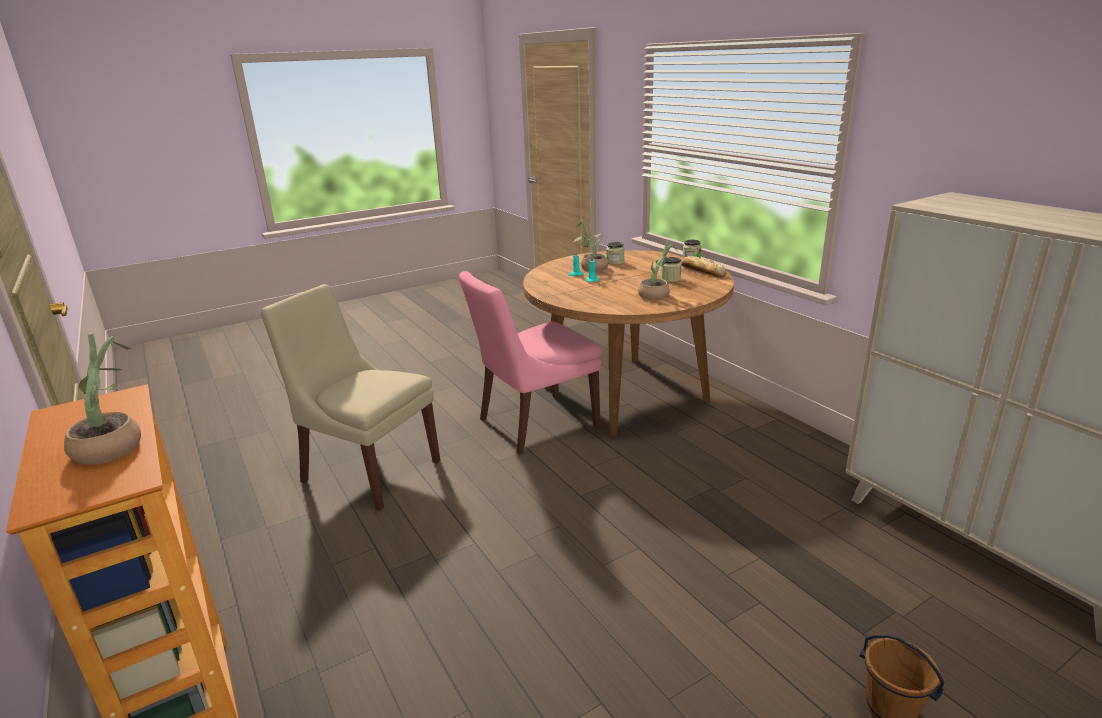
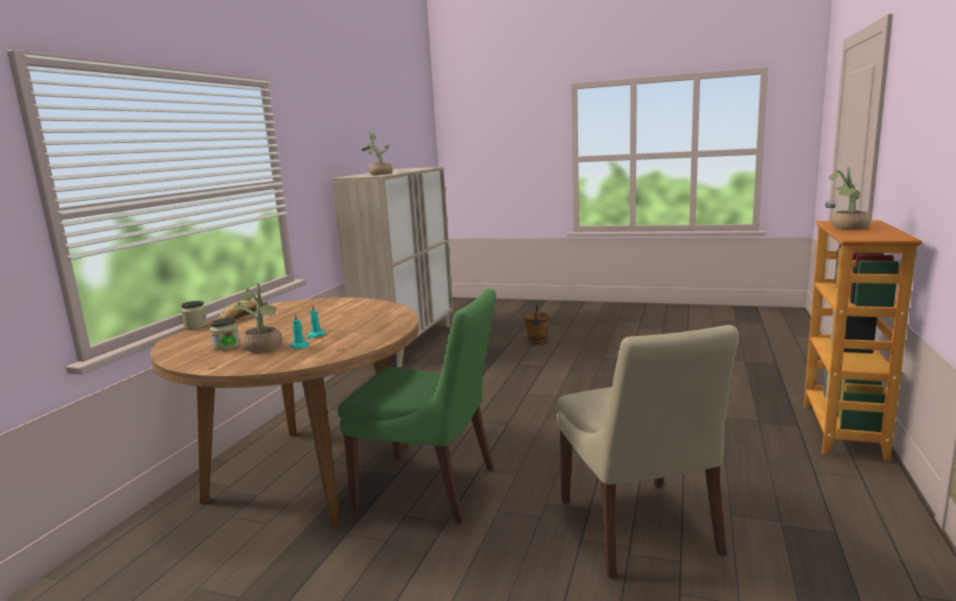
camera: 130 degrees left, 10 degrees down
(535, 424) = (431, 488): pink chair -> green chair
(657, 295) = (340, 309): potted plant -> potted plant (379, 174)
(670, 279) = (282, 316): jar -> none

